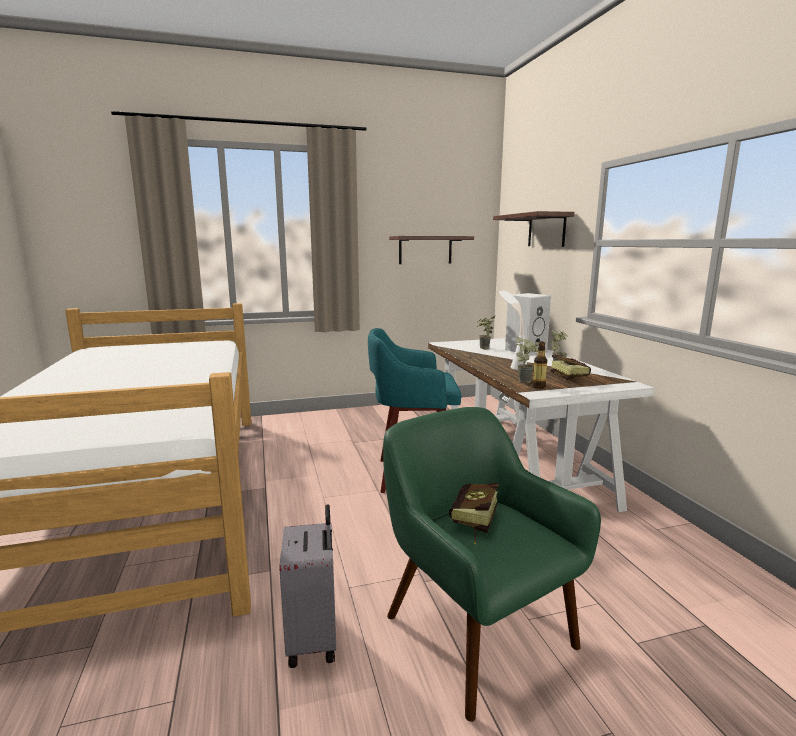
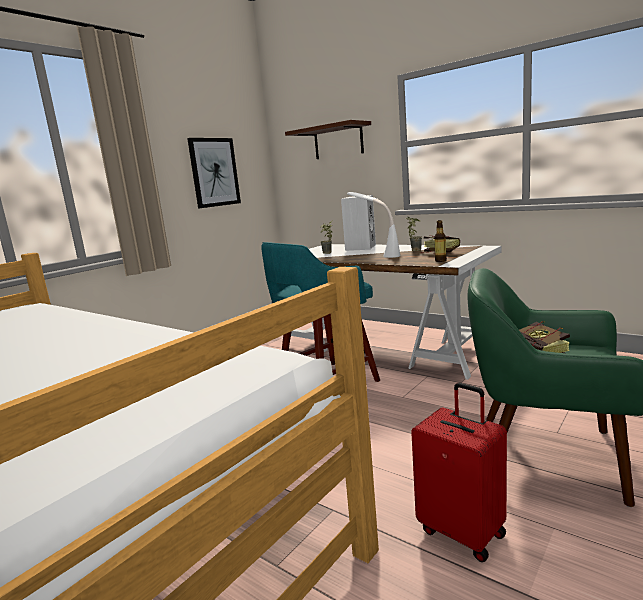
camera: 35 degrees left, 0 degrees up
(314, 639) = (462, 531): grey suitcase -> red suitcase
(425, 250) = (214, 172): shelf -> picture
(526, 381) = (423, 260): potted plant -> none

